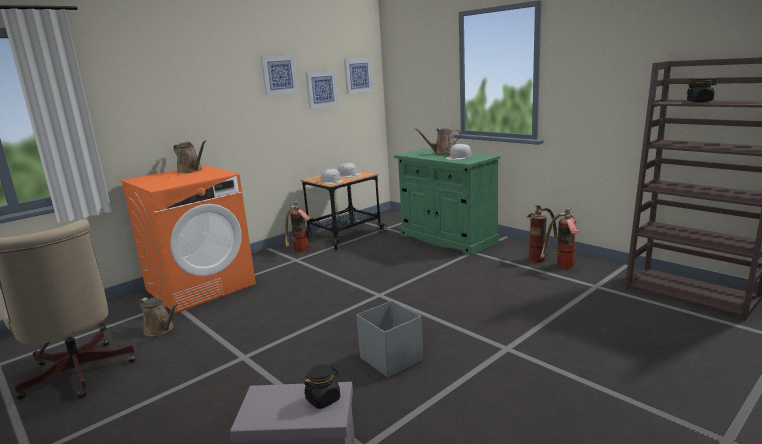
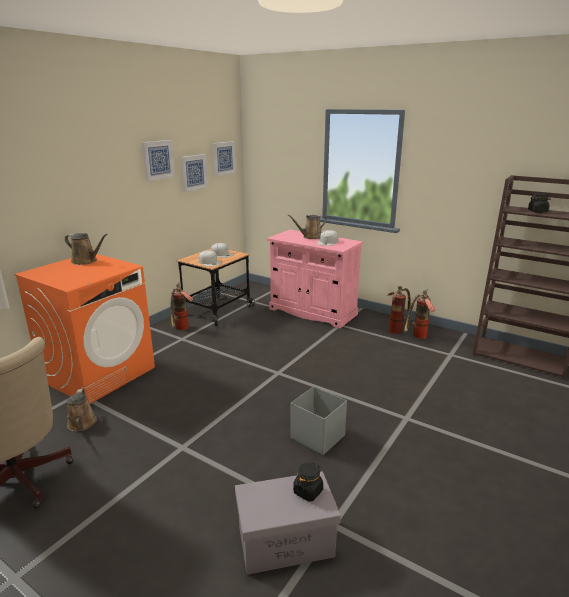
camera: 15 degrees left, 5 degrees up
(161, 329) = (81, 424): brown watering can -> brown watering can turned 60 degrees clockwise
(447, 239) = (312, 311): green cabinet -> pink cabinet

